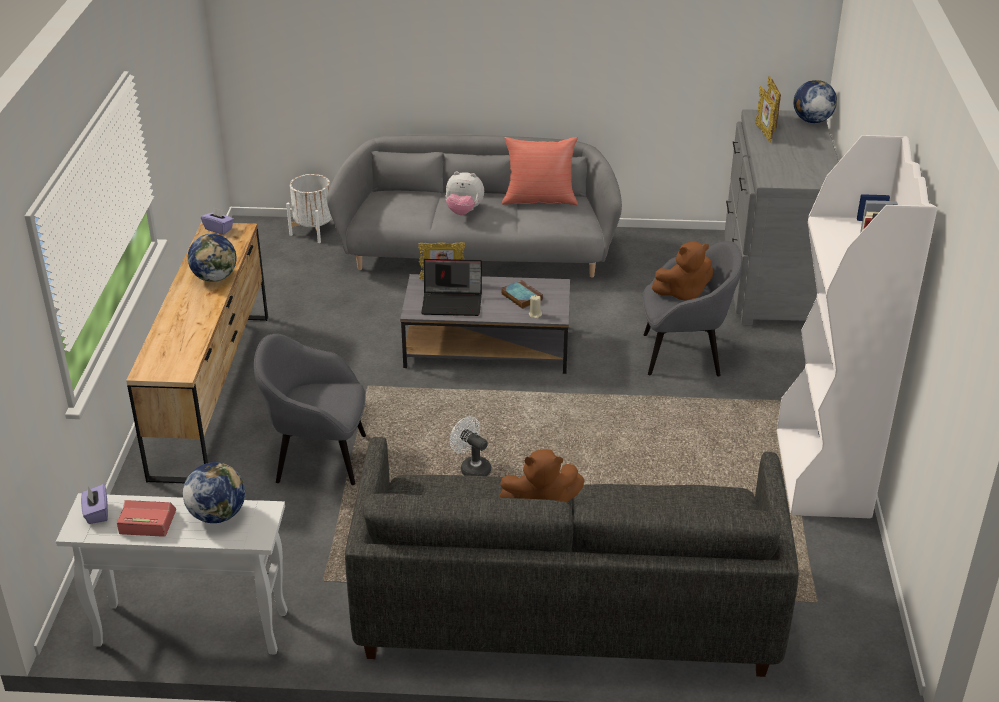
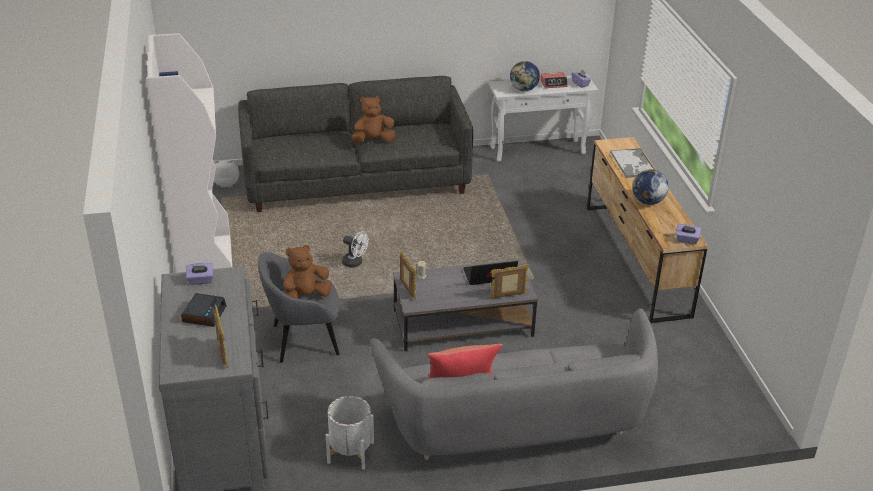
camera: 165 degrees right, 0 degrees up
(177, 332) = (633, 164): none -> tray
(314, 231) = (692, 426): white planter -> white planter (350, 452)
(318, 458) = (533, 230): grey armchair -> none
(464, 211) = (526, 363): plush toy -> plush toy (226, 184)
(471, 468) = (435, 237): white fan -> white fan (355, 263)
(521, 297) = (438, 290): book -> none
(763, 133) = (231, 336): picture frame -> picture frame (407, 290)
(793, 152) = (204, 314): none -> alarm clock
(802, 179) = (200, 280): none -> purple tissue box
(811, 121) = (175, 364): globe -> none

